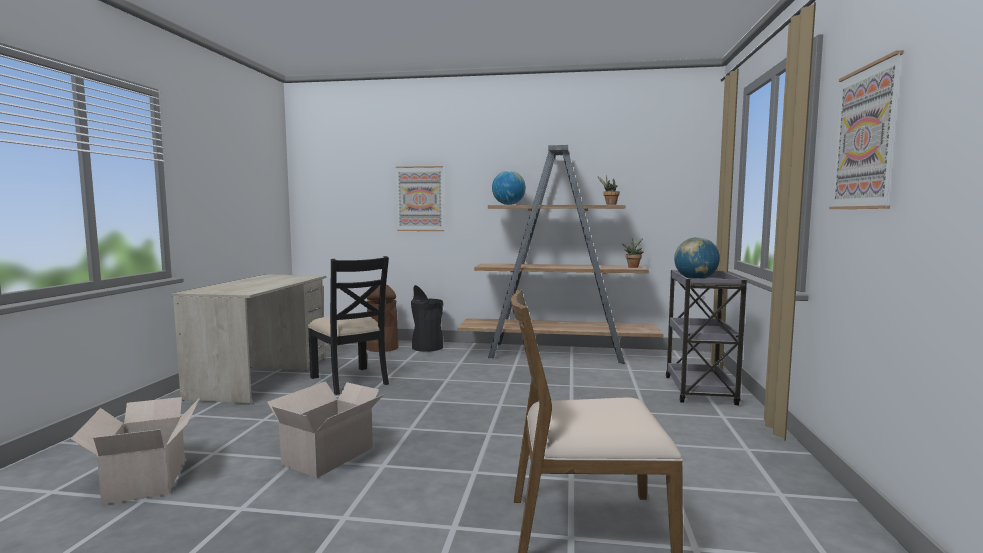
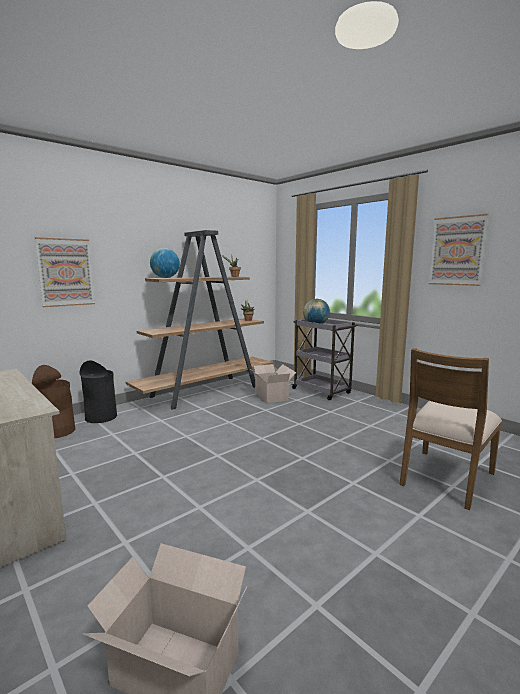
camera: 50 degrees left, 5 degrees up
(331, 455) = (262, 528): cardboard box -> cardboard box (271, 396)
(350, 380) = (109, 470): black chair -> none

